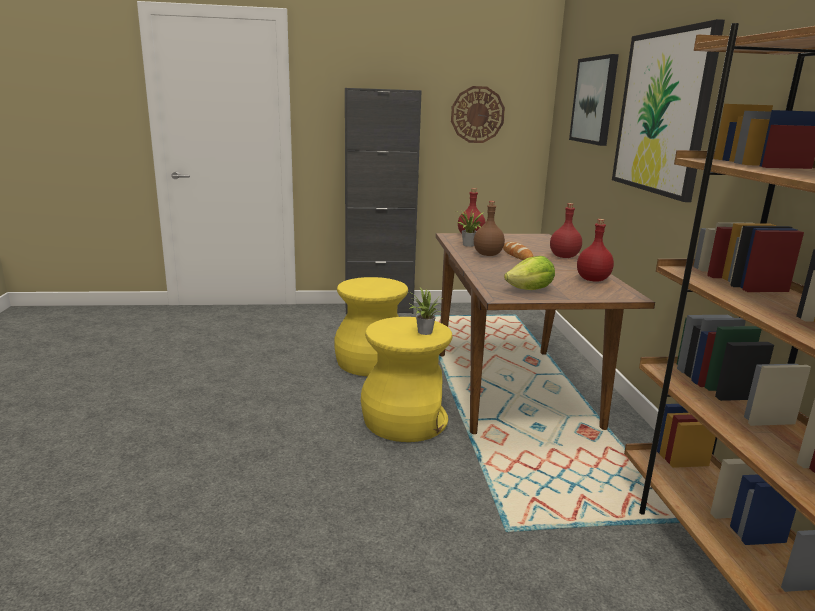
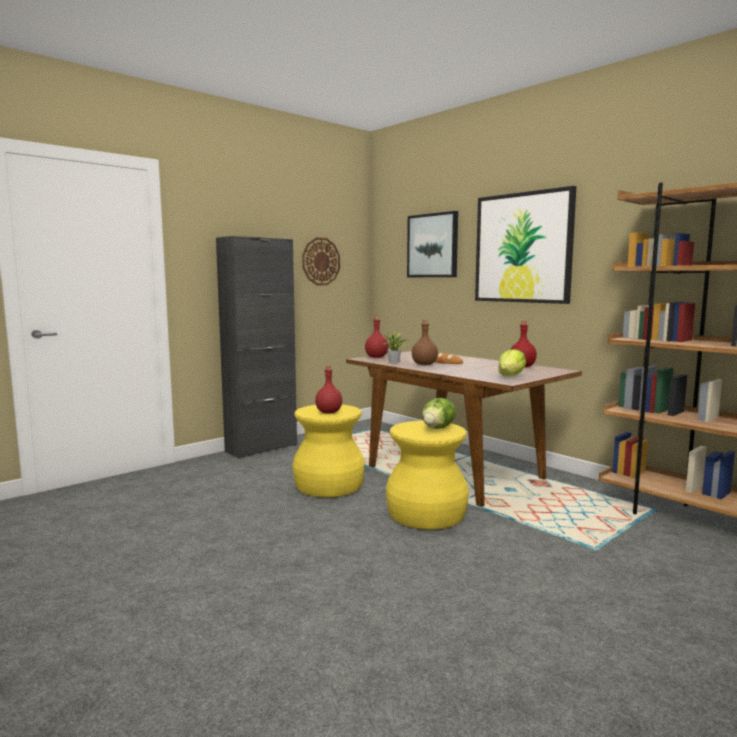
camera: 35 degrees left, 10 degrees down
(423, 332) = (437, 428): potted plant -> lettuce
(564, 256) = (469, 359): red bottle -> red bottle (328, 412)

